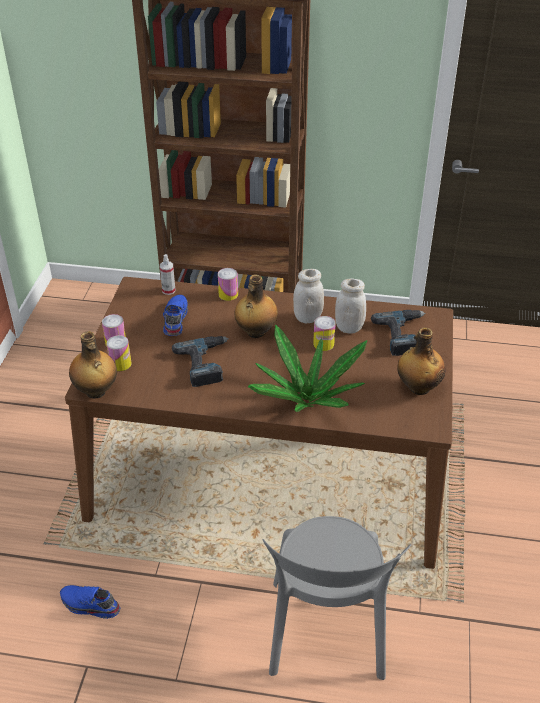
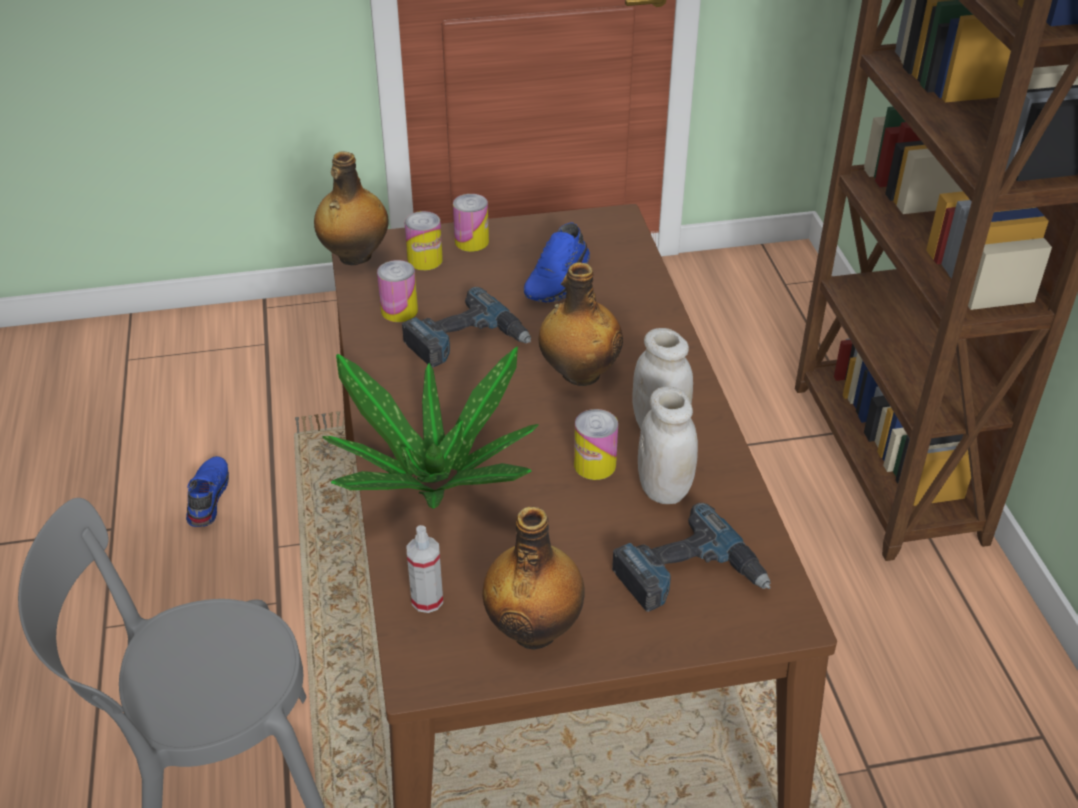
camera: 70 degrees right, 0 degrees up
(168, 290) = (629, 254): spray bottle -> spray bottle (427, 600)
(174, 319) = (559, 280): blue shoe -> blue shoe turned 135 degrees clockwise
(228, 294) = (663, 318): can -> can (399, 311)

